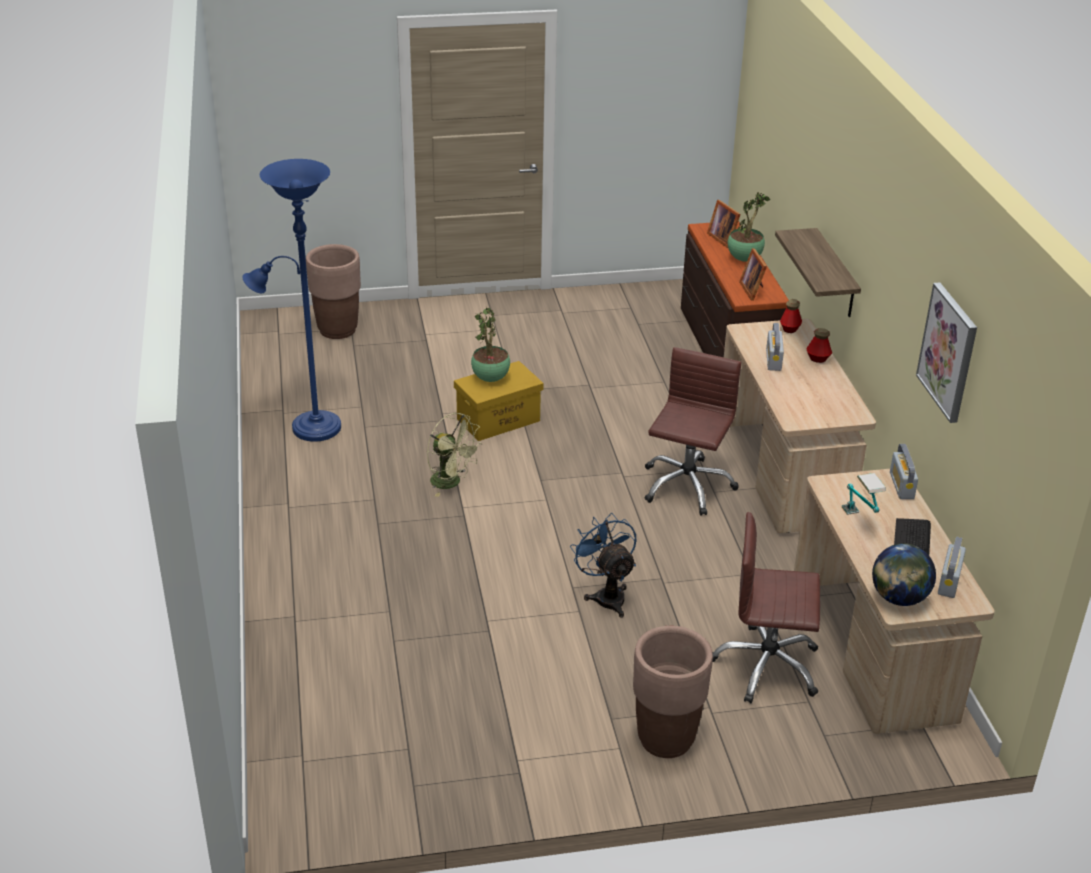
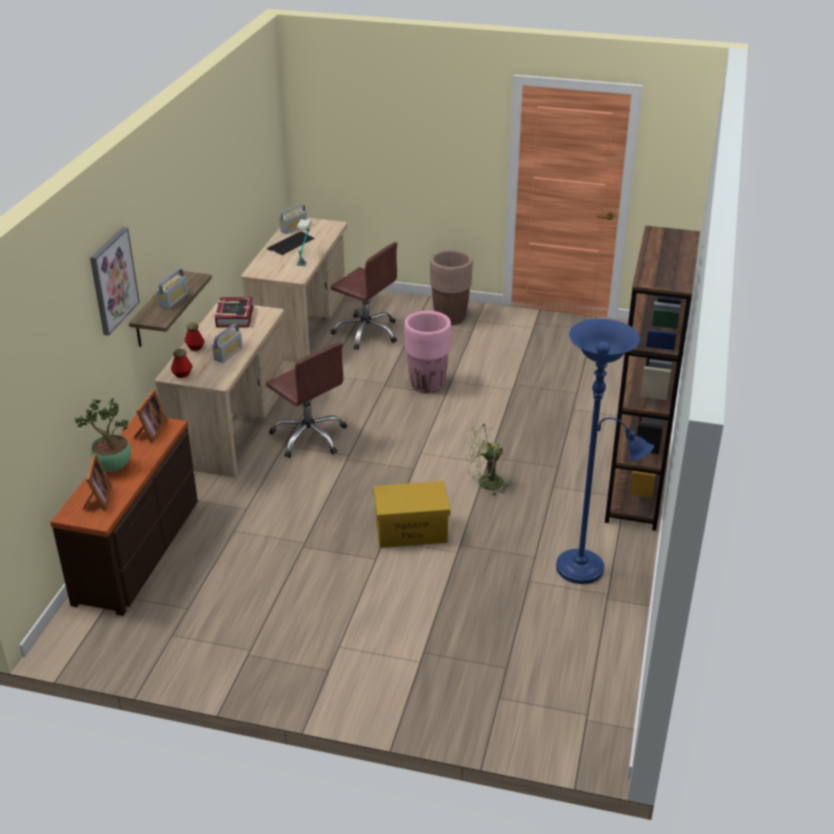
camera: 155 degrees left, 0 degrees up
(276, 520) = (636, 489): none -> brown bookcase
(337, 330) = (516, 699): brown planter -> none
(451, 483) = (485, 484): green fan -> green fan turned 75 degrees counterclockwise
(490, 379) = (417, 500): potted plant -> none
(606, 595) = (427, 385): blue fan -> pink planter
(686, 486) = (309, 436): brown office chair -> brown office chair turned 90 degrees counterclockwise
(827, 405) = (234, 317): none -> book
(898, 598) = (328, 228): globe -> none
(901, 485) = (255, 268): radio -> radio (173, 300)
(948, 352) = (232, 173): picture -> picture (113, 280)

